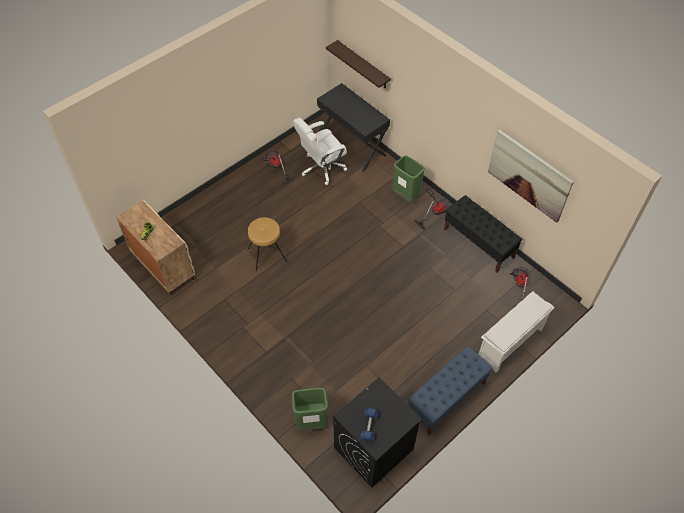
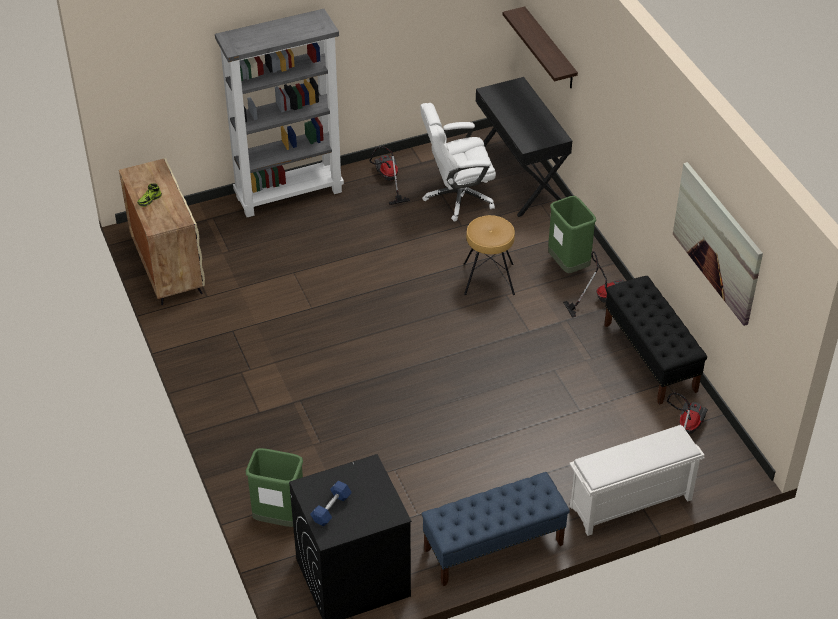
camera: 20 degrees right, 10 degrees down
(218, 193) = (289, 194): none -> grey bookcase
(267, 254) = (321, 289): brown stool -> brown stool (488, 278)

